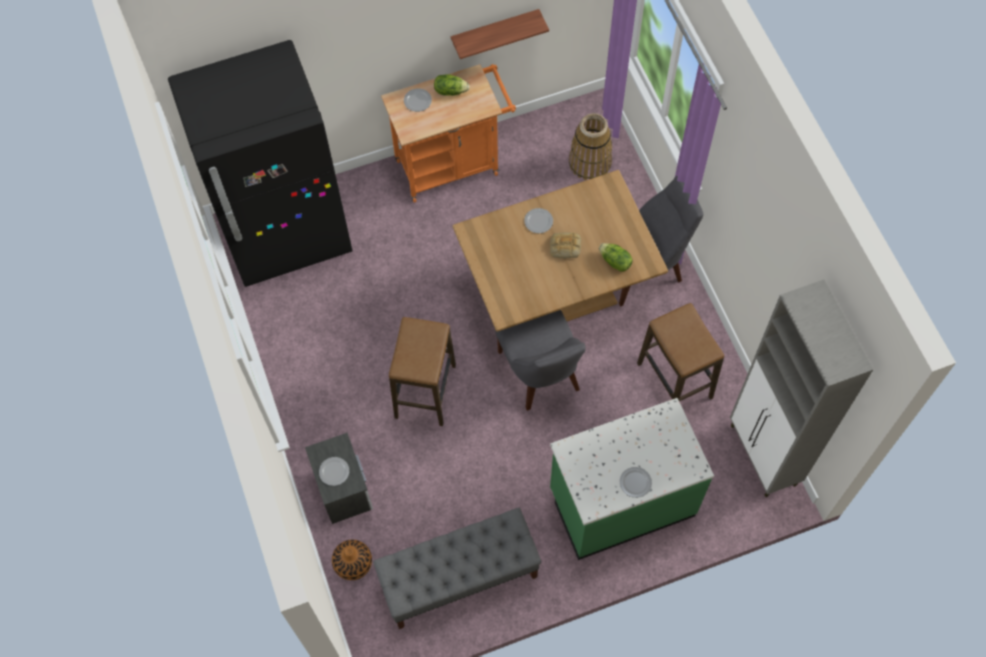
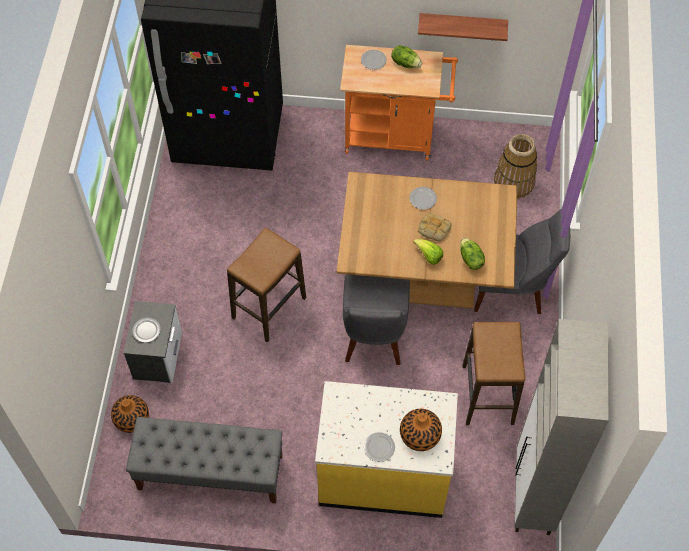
camera: 25 degrees right, 5 degrees down
(575, 276) = (428, 256): none -> lettuce
(621, 502) = (383, 475): green counter -> yellow counter
(665, 453) = (420, 435): none -> vase

